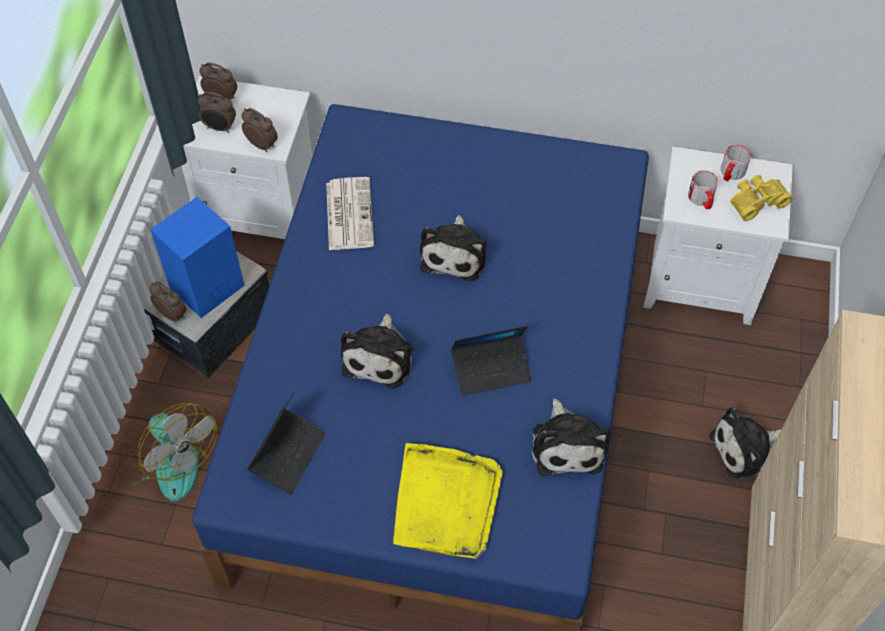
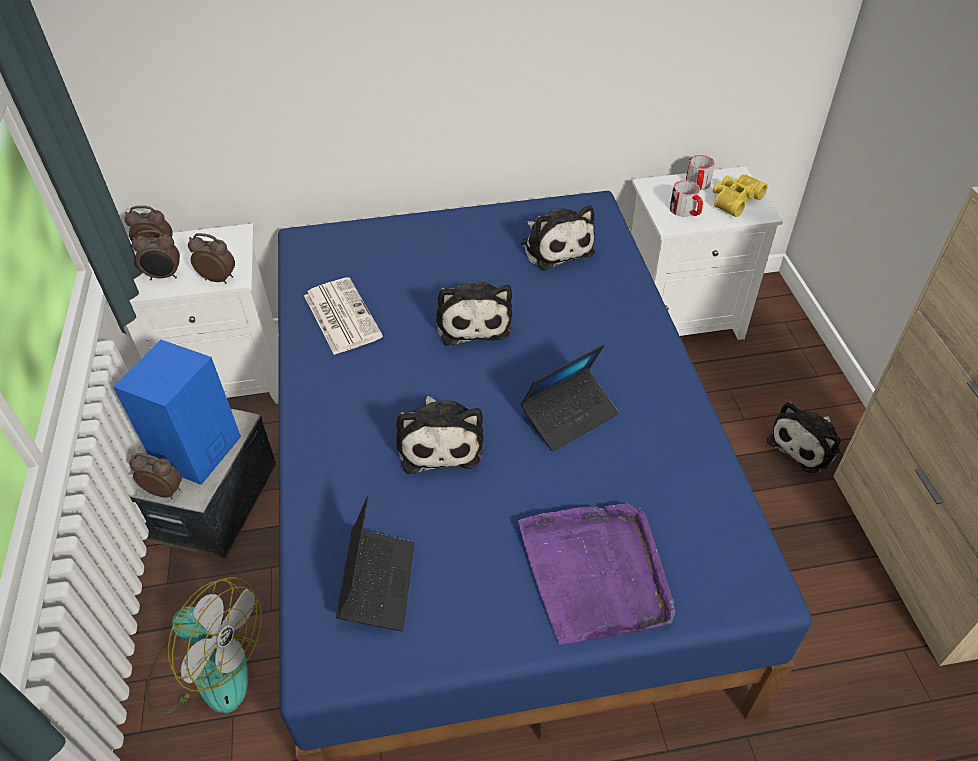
camera: 20 degrees left, 10 degrees down
(446, 503) = (596, 573): yellow tray -> purple tray
(567, 444) = (693, 463): plush toy -> plush toy (555, 246)

